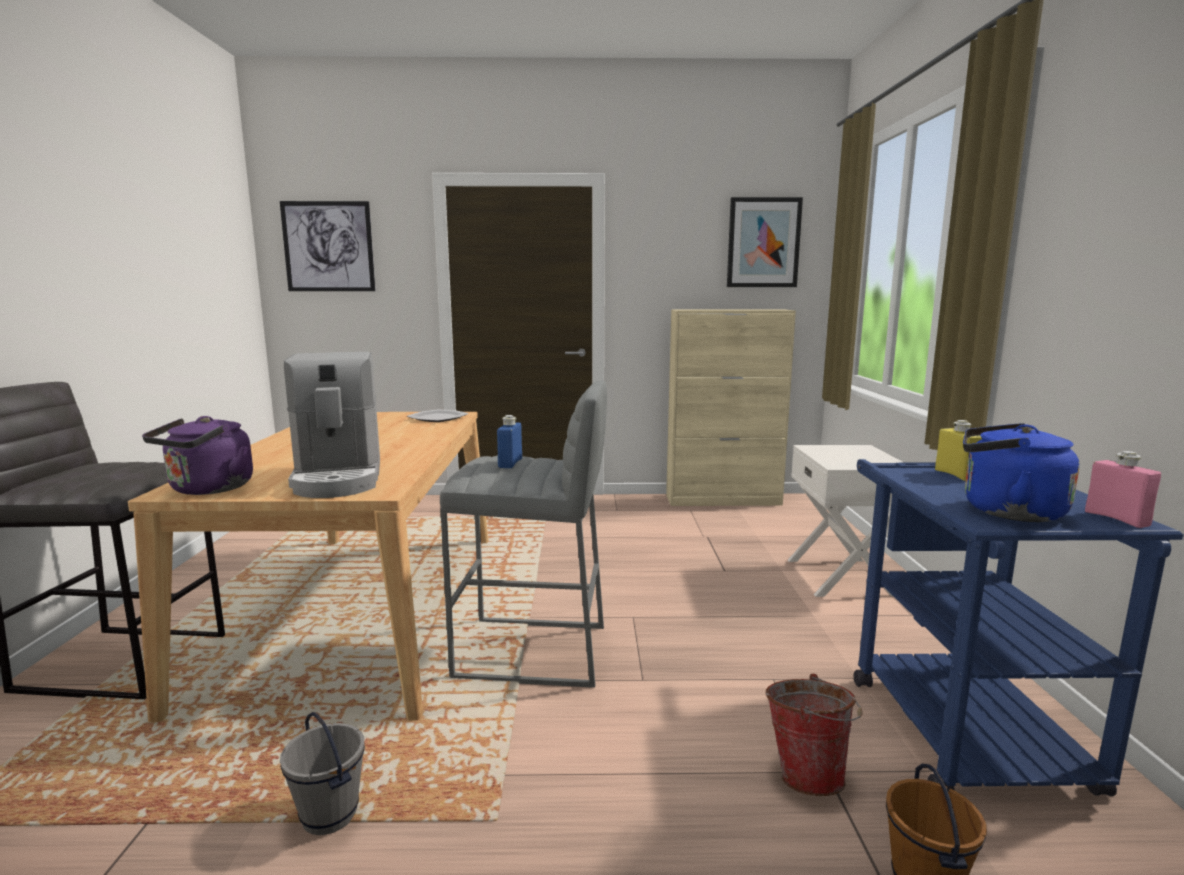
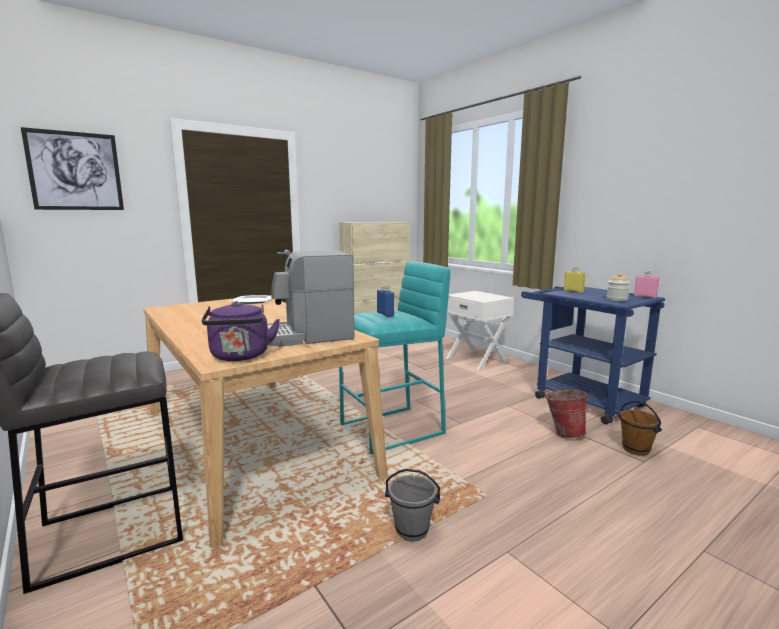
camera: 35 degrees left, 0 degrees up
(339, 478) = (306, 336): coffee machine -> coffee machine turned 120 degrees clockwise
(533, 652) = (393, 429): grey stool -> turquoise stool
(763, 243) = (384, 183): picture -> none
(1005, 511) = (616, 299): blue kettle -> jar

